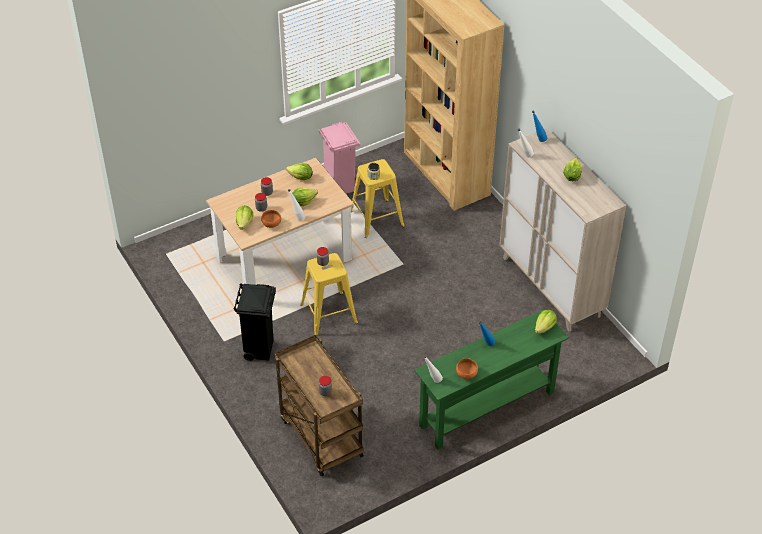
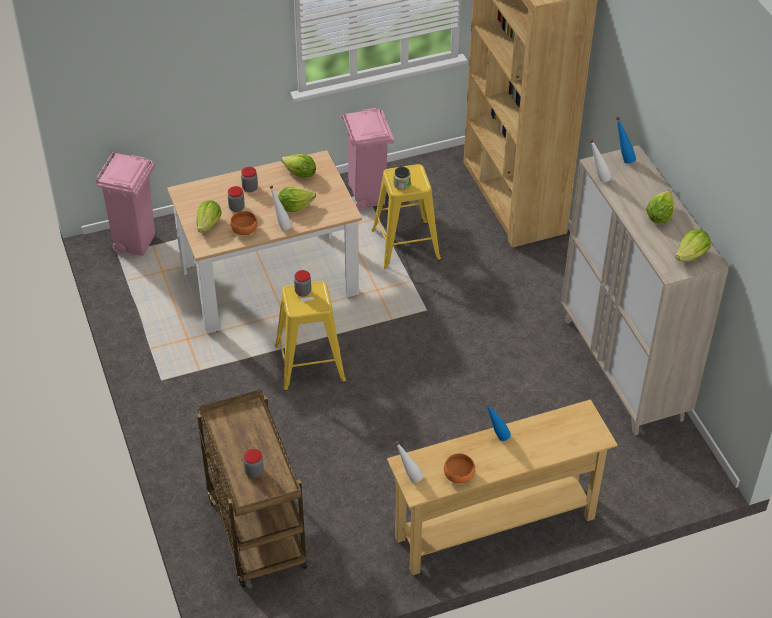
camera: 10 degrees right, 0 degrees up
(177, 243) = (136, 242): none -> pink trash can
(259, 349) = (205, 398): black trash can -> none
(487, 409) = (495, 528): green console table -> beige console table
(544, 327) = (586, 426): lettuce -> lettuce (691, 255)

